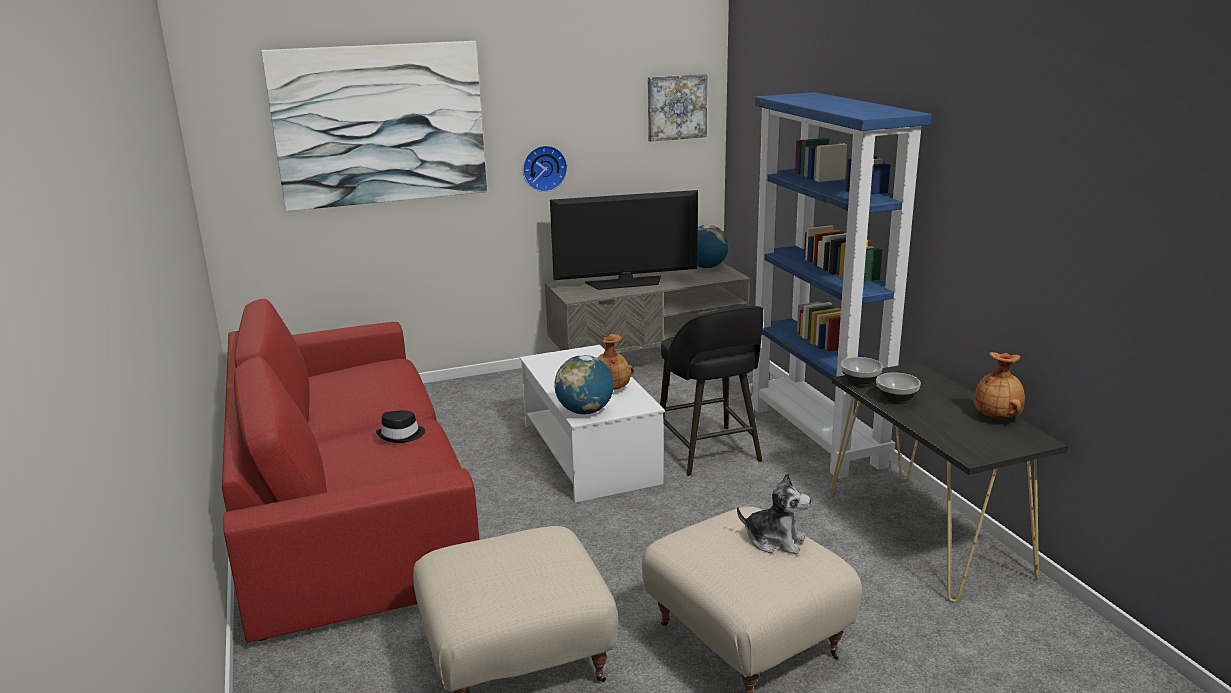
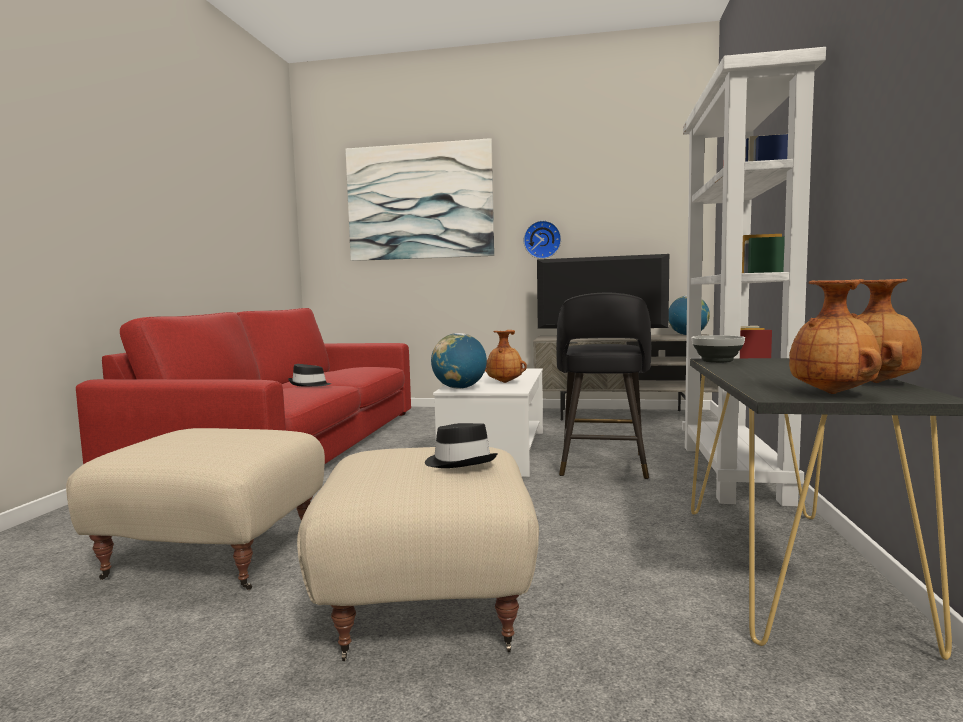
camera: 30 degrees right, 15 degrees down
(676, 107) = (664, 192): picture -> none
(775, 540) = (460, 462): plush toy -> black hat
(817, 436) = (734, 473): blue bookcase -> white bookcase
(897, 399) = (744, 368): bowl -> none
(992, 444) = (833, 393): none -> brown vase

